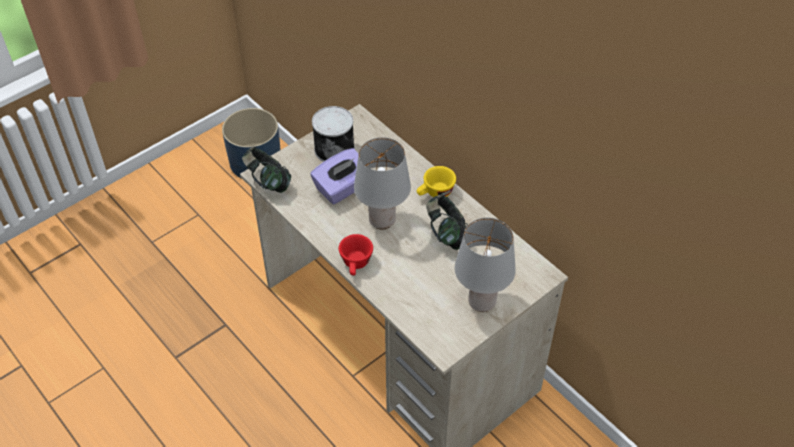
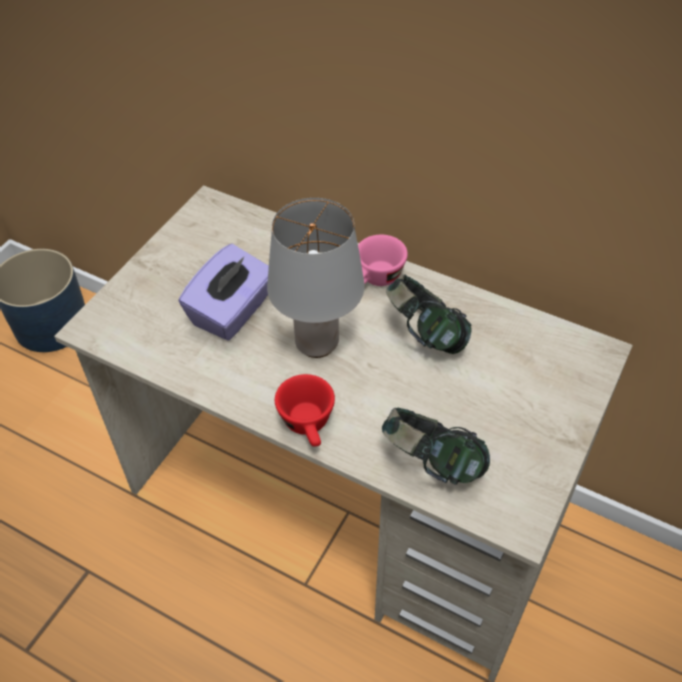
camera: 20 degrees left, 0 degrees up
(268, 182) = (107, 336): headphones -> headphones (432, 464)
(334, 148) = (193, 256): can -> none
(435, 193) = (376, 280): yellow cup -> pink cup
(481, 303) = (534, 425): grey table lamp -> none

